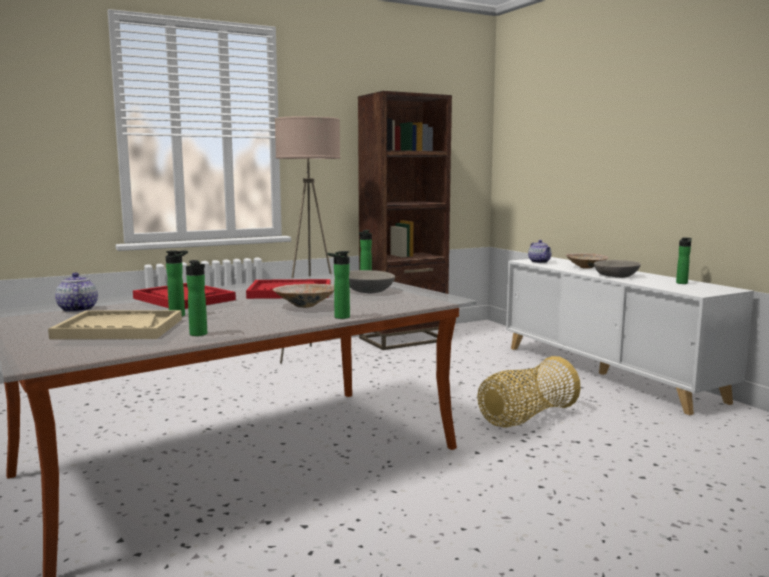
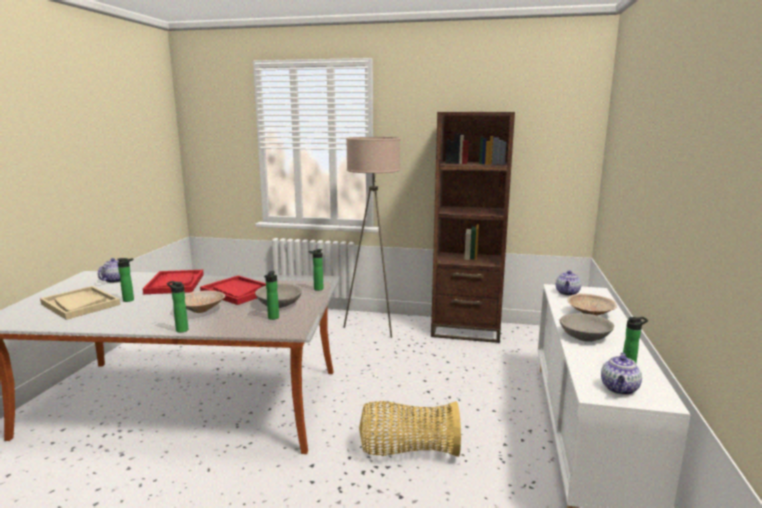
camera: 40 degrees right, 5 degrees up
(199, 334) = (86, 322): bottle -> bottle (272, 318)
(702, 289) = (619, 389): none -> teapot

